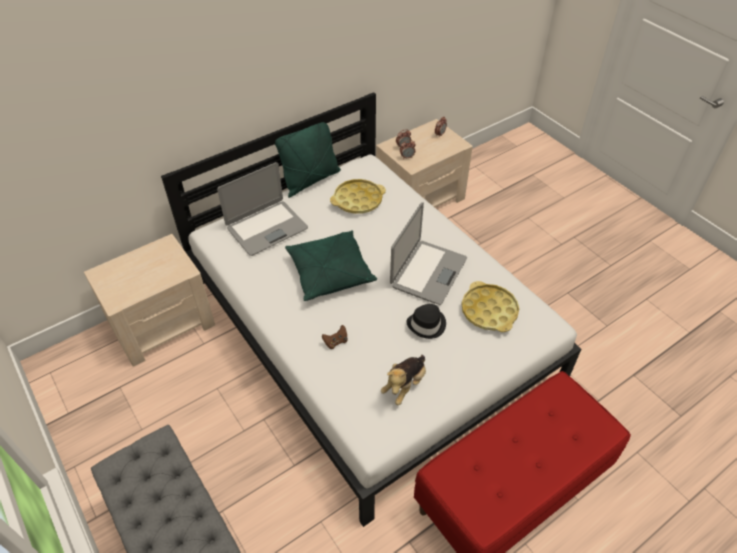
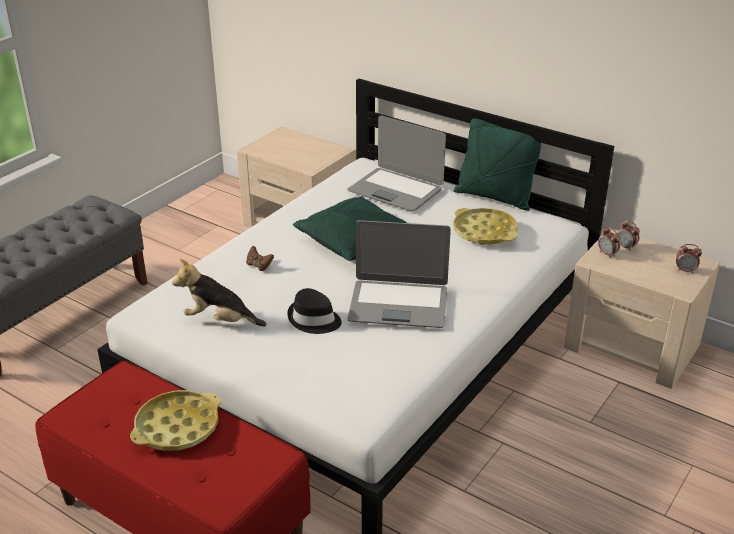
camera: 70 degrees right, 15 degrees down
(489, 311) = (362, 363): yellow tray -> yellow tray (177, 426)

